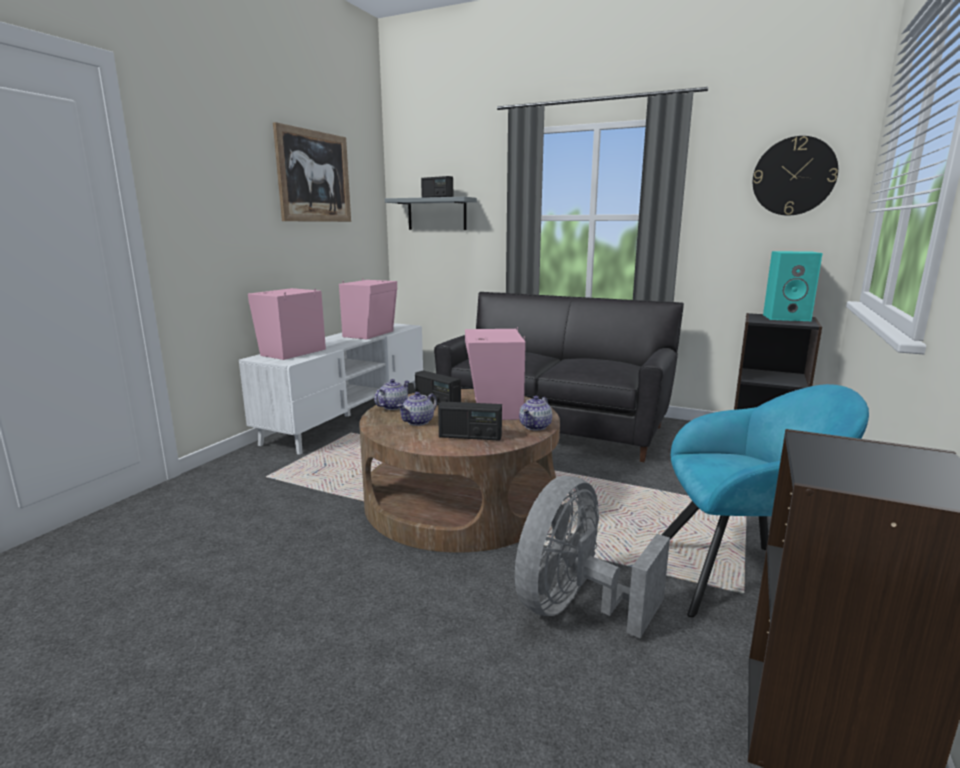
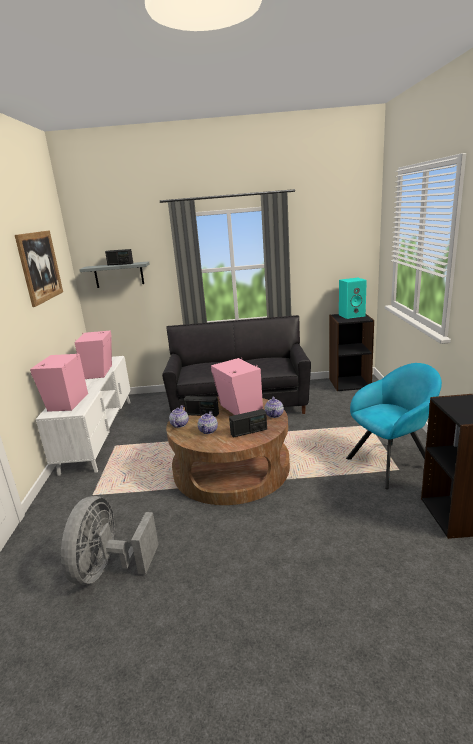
camera: 25 degrees left, 5 degrees up
(575, 607) = (339, 504): grey fan -> grey fan (109, 569)
(793, 176) = (343, 237): wall clock -> none

